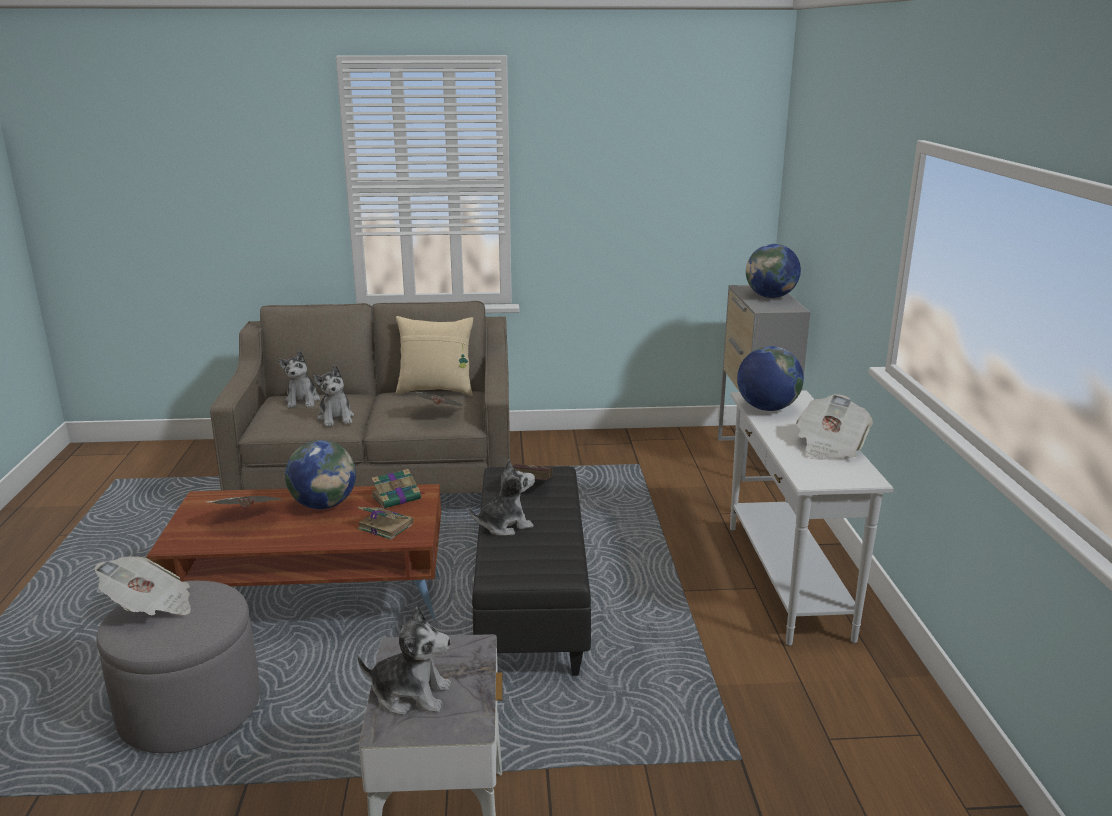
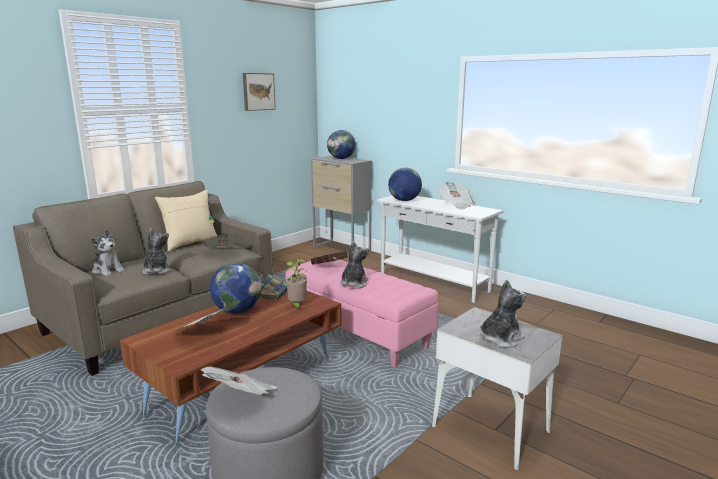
camera: 45 degrees left, 5 degrees down
(336, 418) = (157, 270): plush toy -> plush toy turned 120 degrees counterclockwise
(384, 526) = (297, 306): book -> potted plant
(529, 606) = (357, 334): black ottoman -> pink ottoman
(645, 162) = (258, 91): none -> picture

